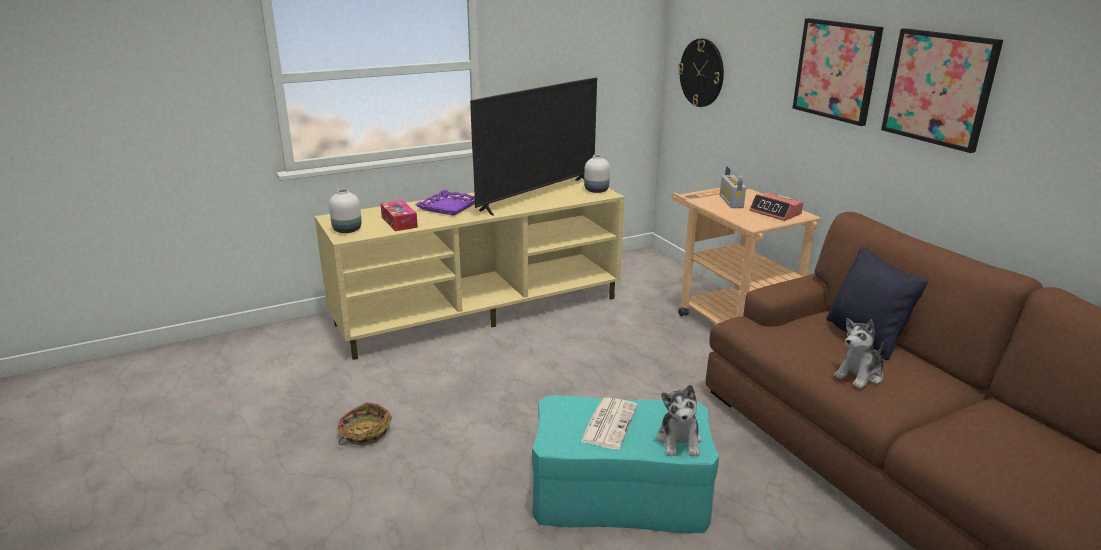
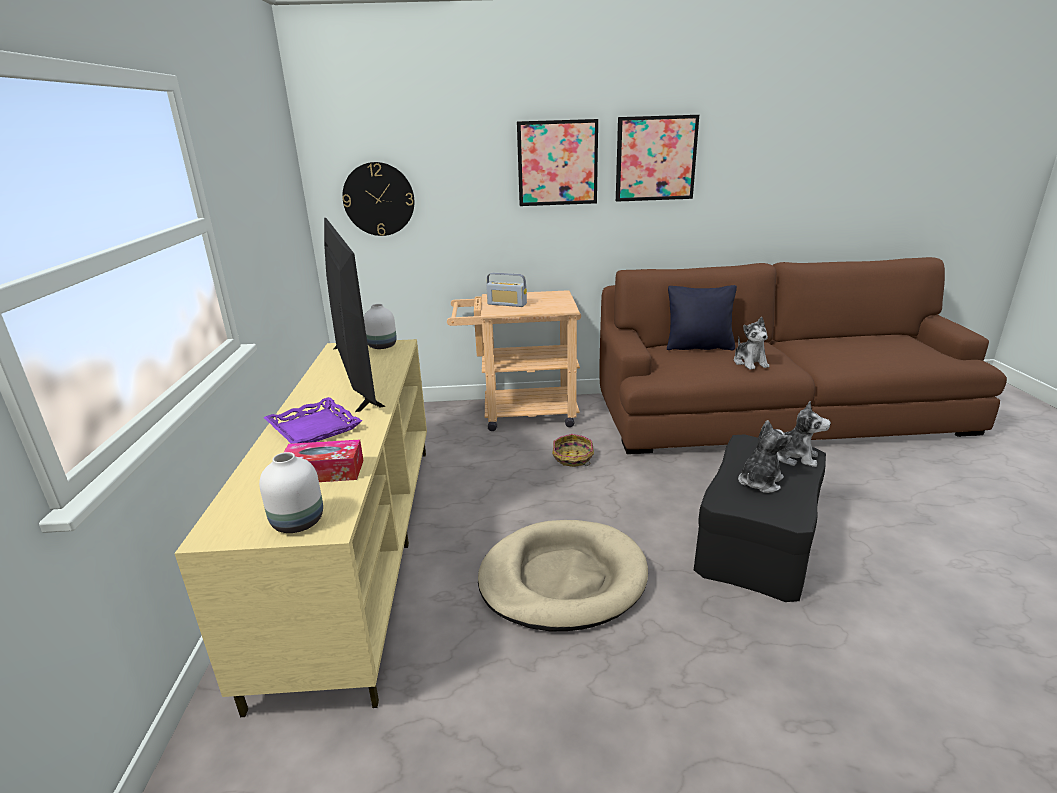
camera: 65 degrees left, 0 degrees up
(364, 433) = (588, 723): basket -> basket (573, 458)
(495, 395) = (562, 579): none -> beige dog bed
(609, 423) = (759, 482): newspaper -> plush toy
(620, 493) = (757, 540): turquoise ottoman -> black ottoman
(775, 213) = (548, 298): alarm clock -> none

